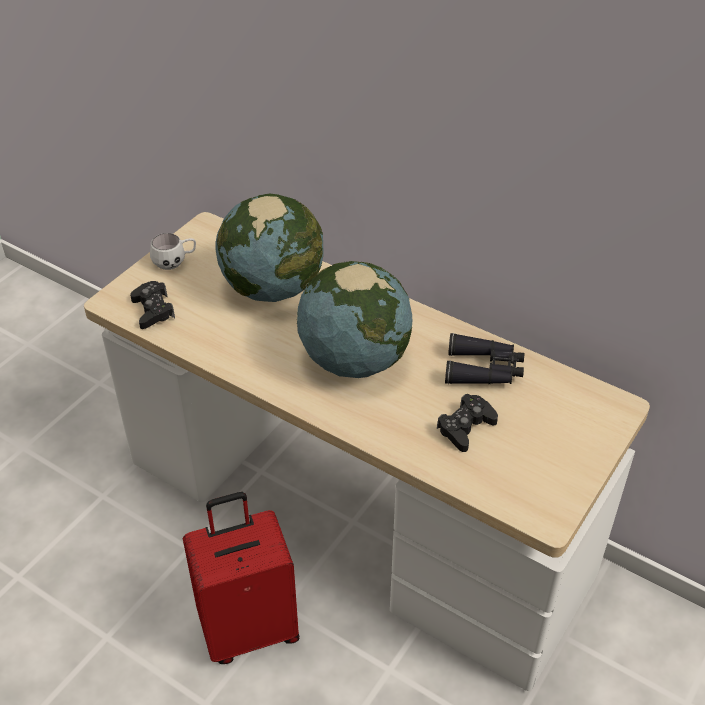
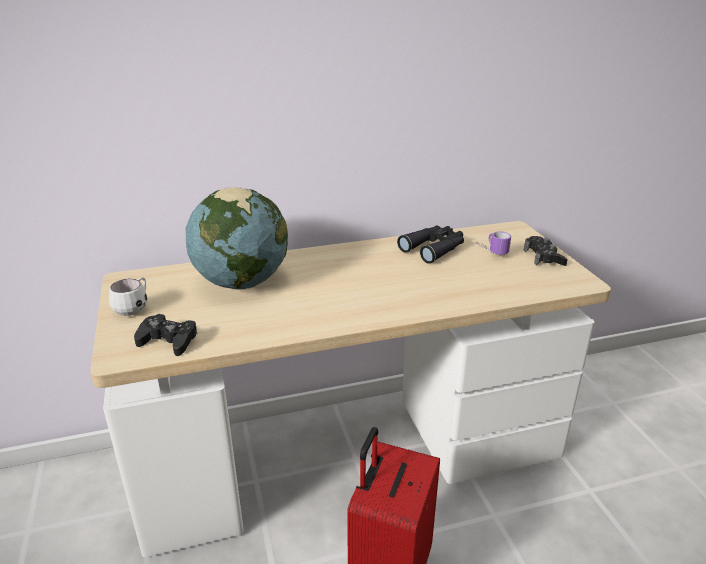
camera: 50 degrees left, 15 degrees down
(354, 360) = (362, 283): globe -> none
(465, 427) = (476, 274): black game controller -> black game controller (544, 257)
(530, 414) = (490, 252): none -> mug

